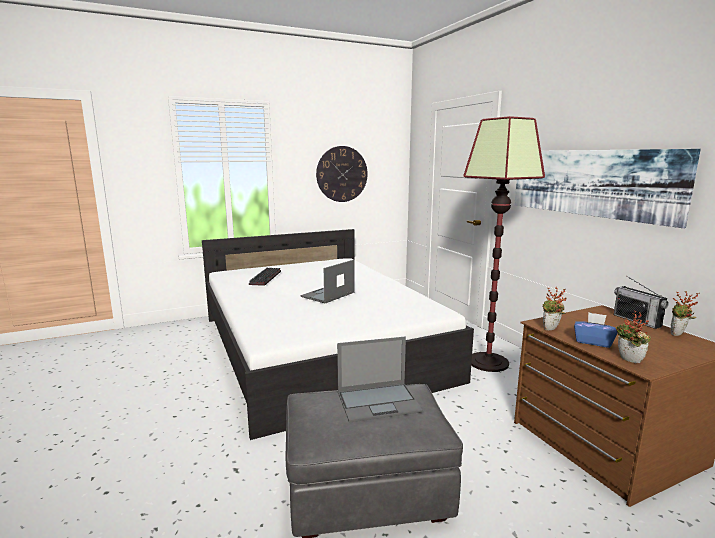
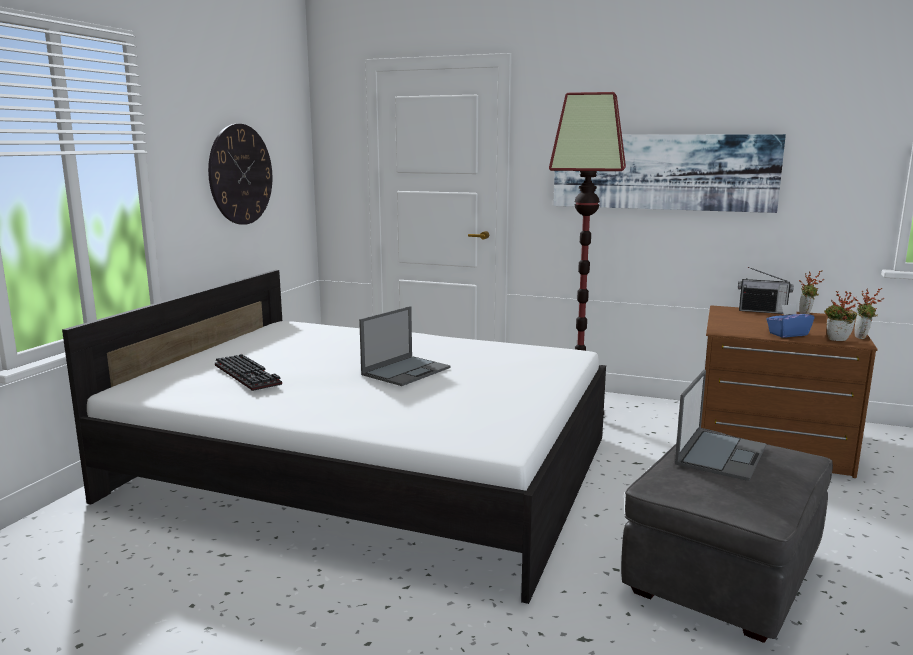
camera: 45 degrees left, 0 degrees up
(327, 295) = (406, 371): laptop -> laptop turned 135 degrees counterclockwise
(551, 329) = (743, 333): potted plant -> potted plant (863, 337)

